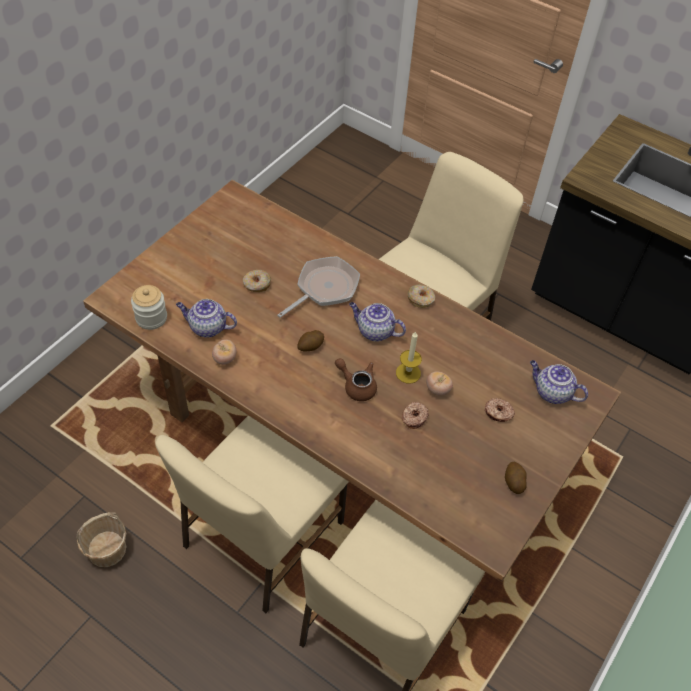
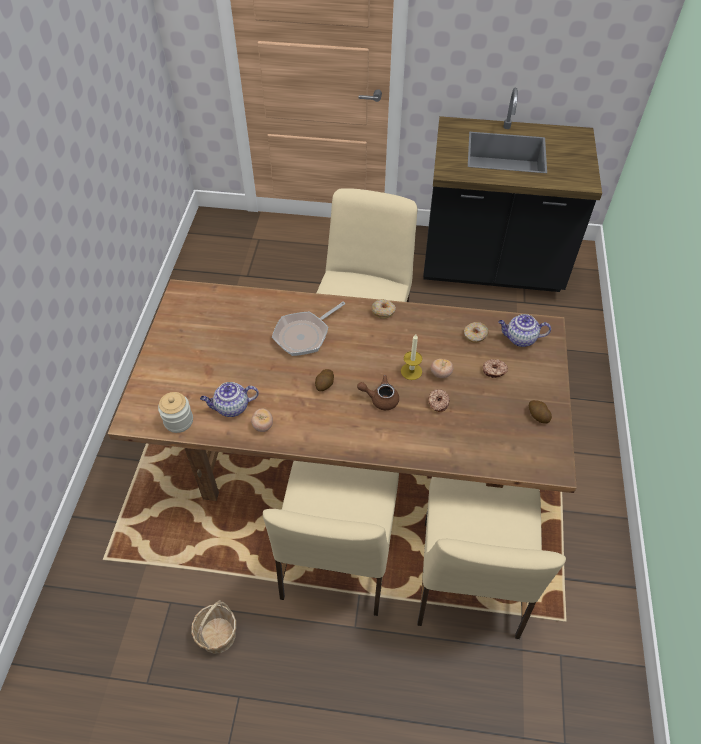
camera: 25 degrees left, 0 degrees up
(257, 284) = (249, 355): donut -> donut (475, 335)
(324, 288) = (304, 335): frying pan -> frying pan turned 150 degrees counterclockwise
(374, 331) = (365, 351): teapot -> none

